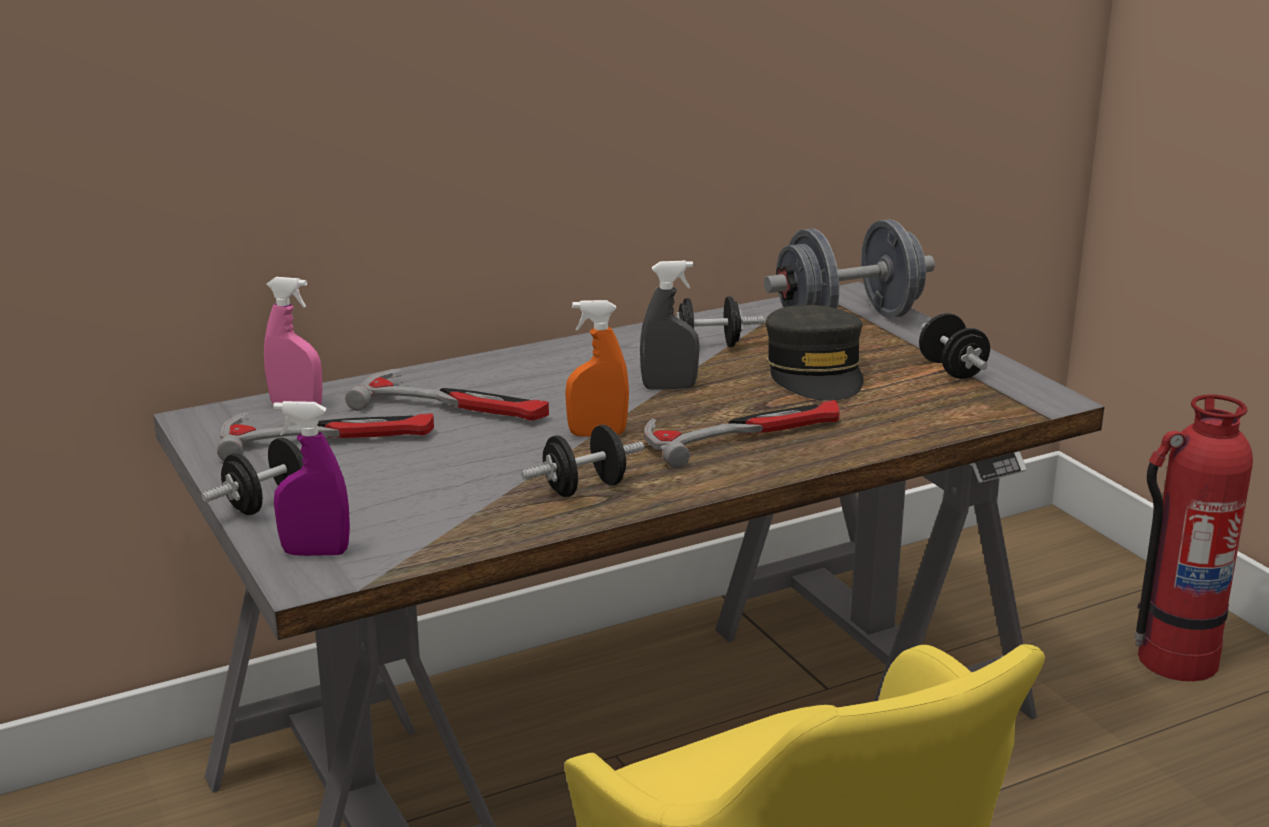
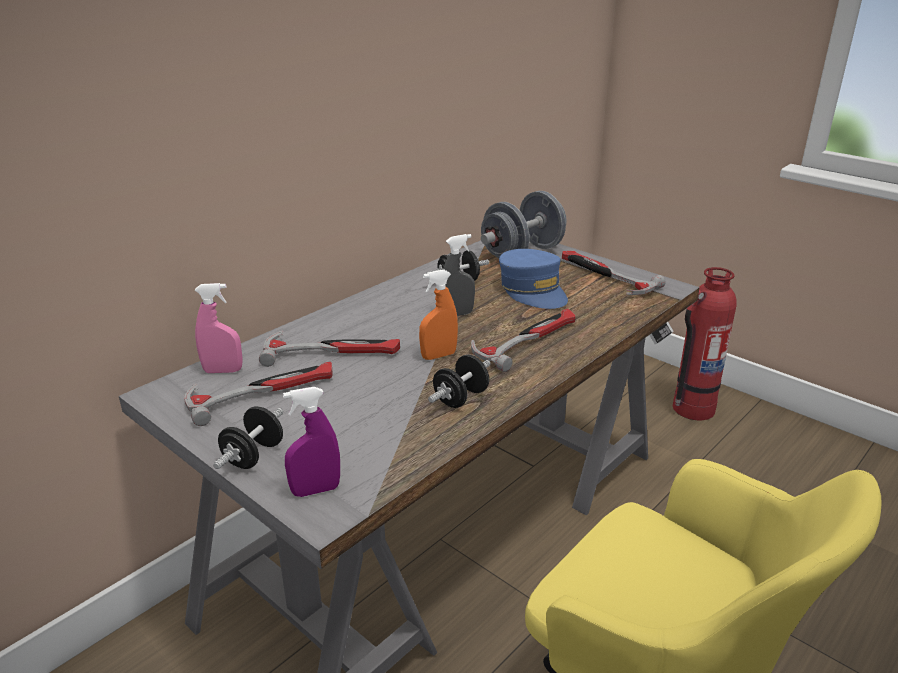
camera: 20 degrees left, 5 degrees up
(815, 373) = (533, 290): grey cap -> blue cap
(952, 370) = (604, 277): black dumbbell -> hammer

